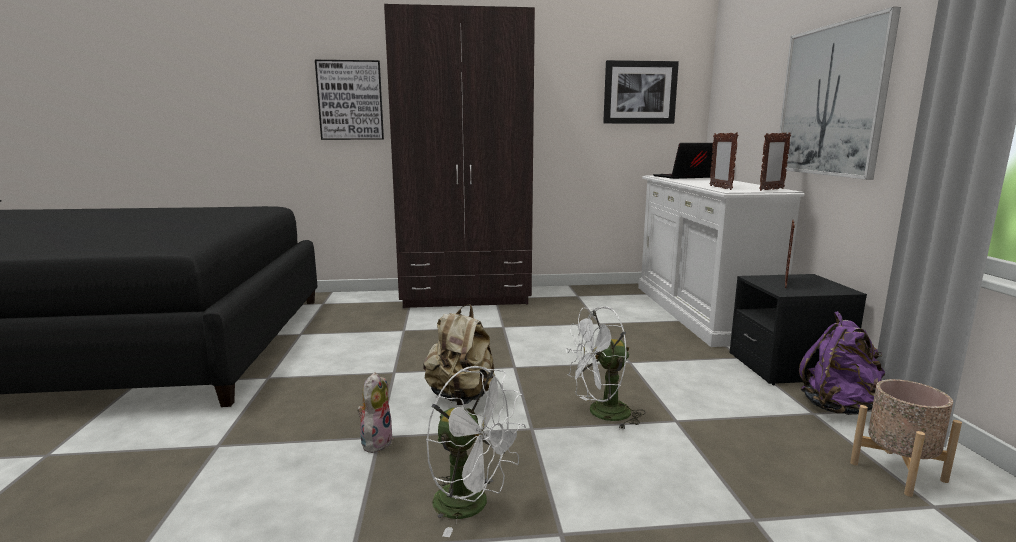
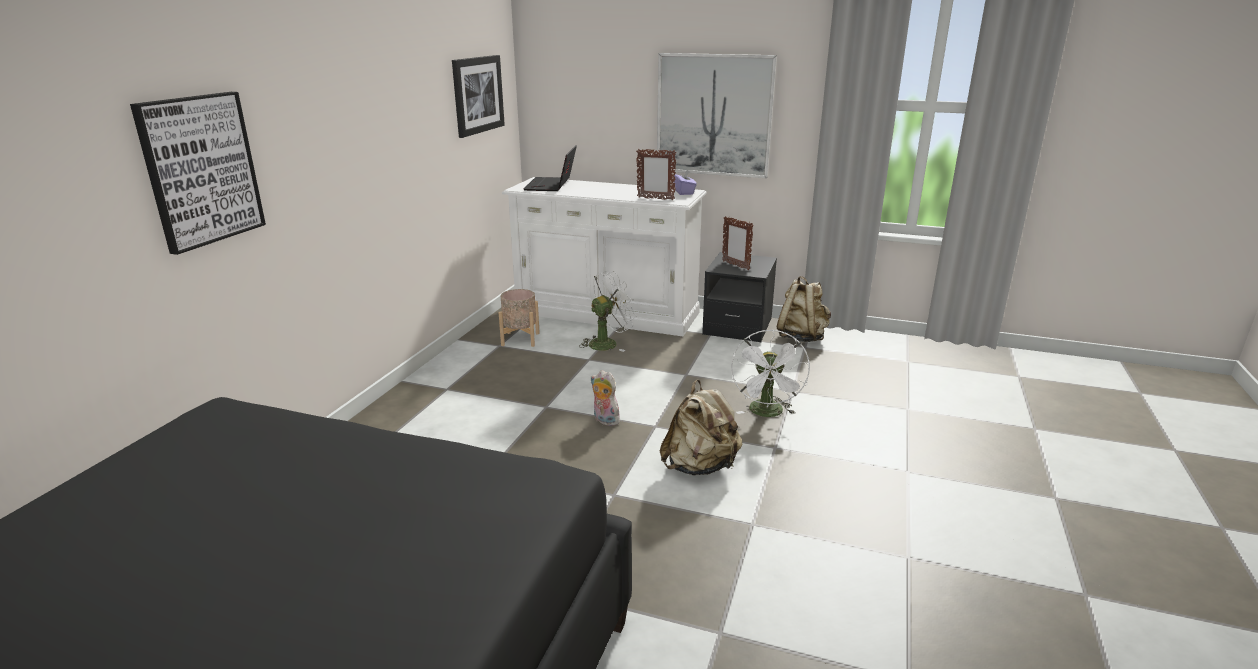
camera: 65 degrees left, 10 degrees up
(375, 441) = (760, 527): plush toy -> plush toy (604, 420)
(465, 297) = (418, 405): brown wardrobe -> none
(472, 505) = (870, 497): white fan -> white fan (608, 343)
(771, 189) = (684, 192): picture frame -> purple tissue box
(838, 407) = (801, 337): purple backpack -> beige backpack
(897, 471) = (875, 354): beige planter -> beige planter (520, 339)

